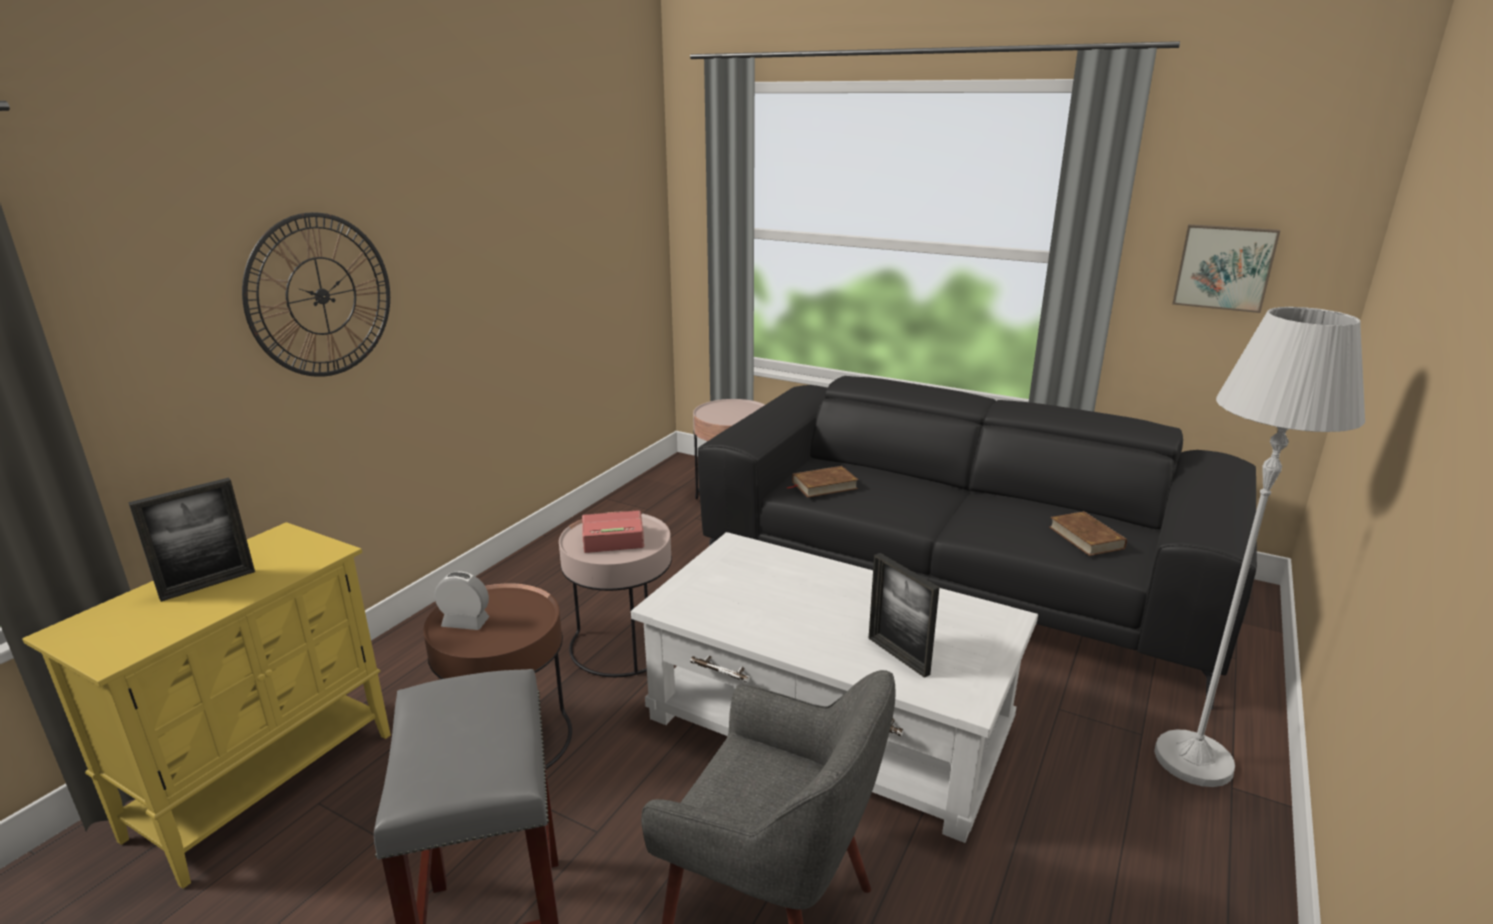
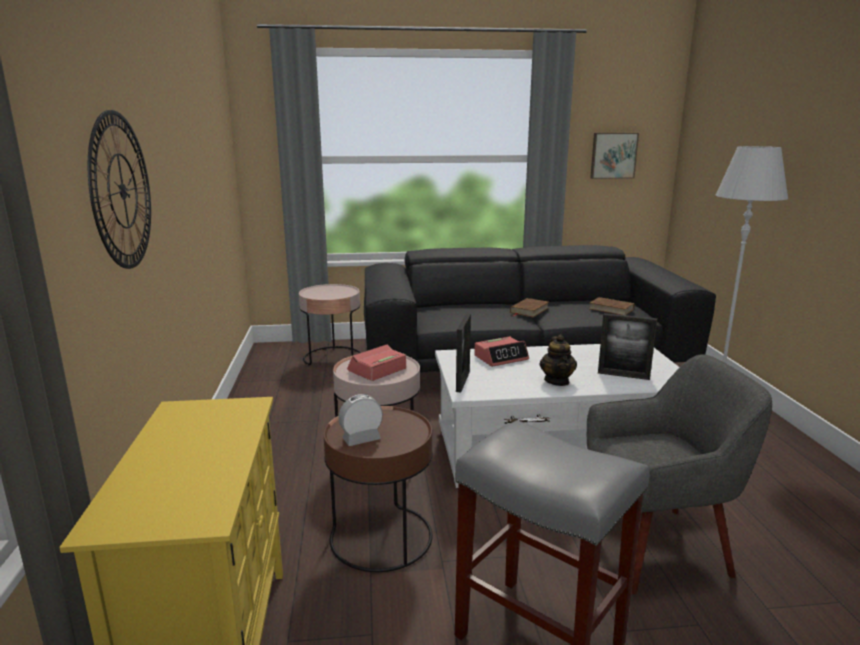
camera: 35 degrees left, 5 degrees down
(208, 584) = (184, 452): picture frame -> picture frame (463, 381)
(783, 569) = (501, 358): none -> alarm clock
(794, 630) = (557, 381): none -> teapot
(824, 485) = (447, 317): brown book -> brown book (529, 310)

